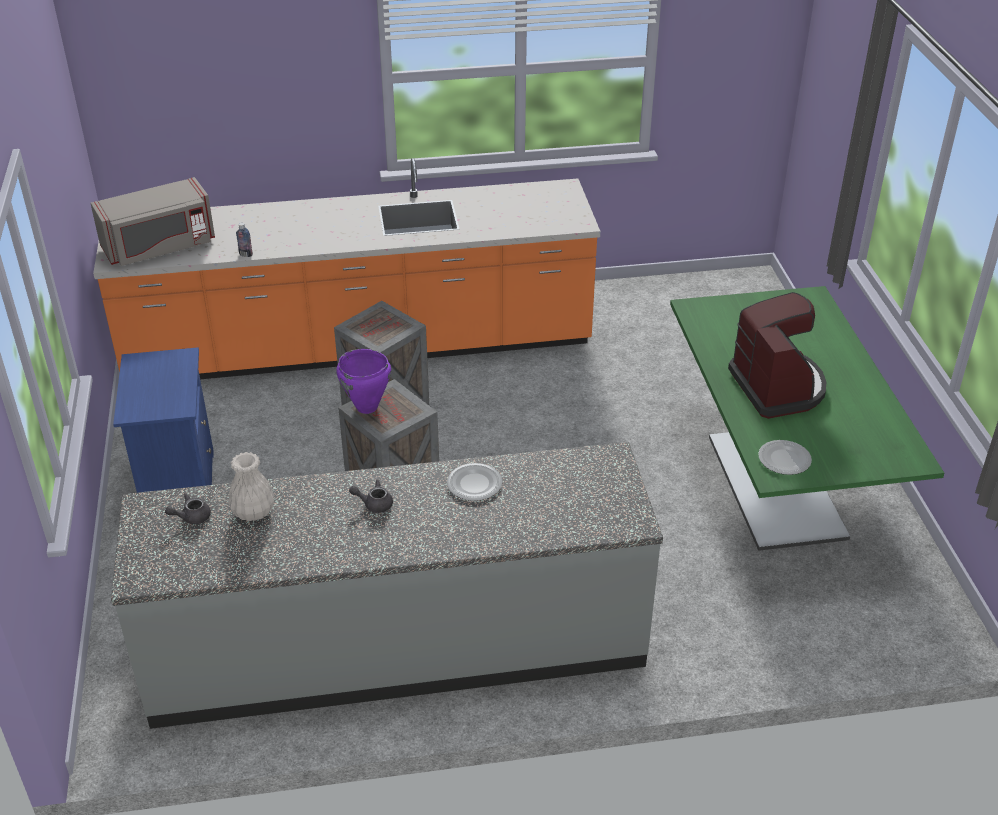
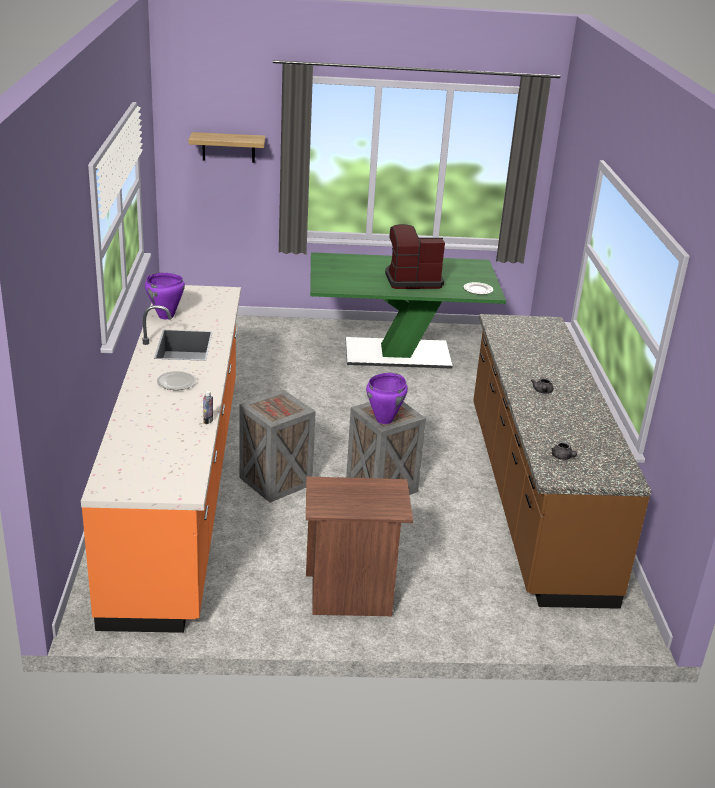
camera: 85 degrees left, 10 degrees down
(159, 247) = (170, 465): grey microwave -> none
(178, 485) = (350, 595): blue nightstand -> brown nightstand
(254, 512) = (554, 433): white vase -> none
(397, 645) = (533, 496): grey counter -> brown counter
(475, 483) = (520, 359): plate -> plate (176, 382)
(487, 196) = (166, 316): none -> purple cooking pot
(842, 88) = (228, 147): none -> shelf

